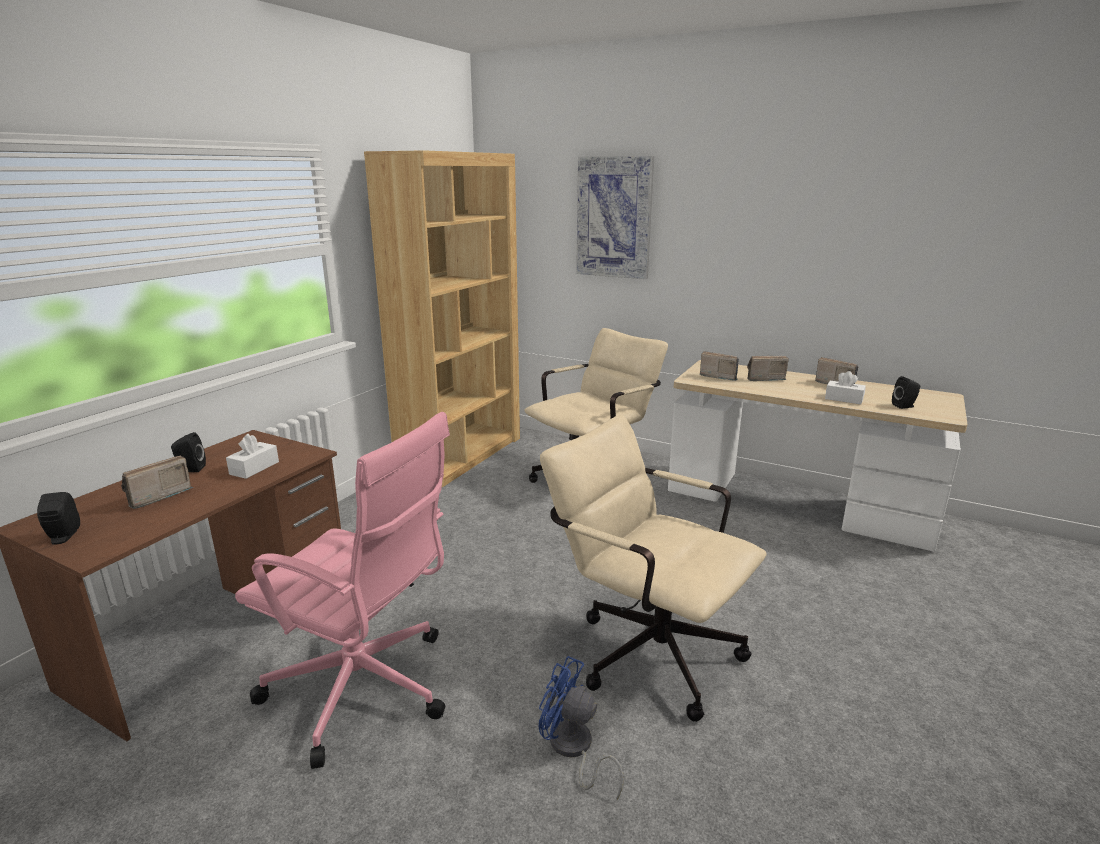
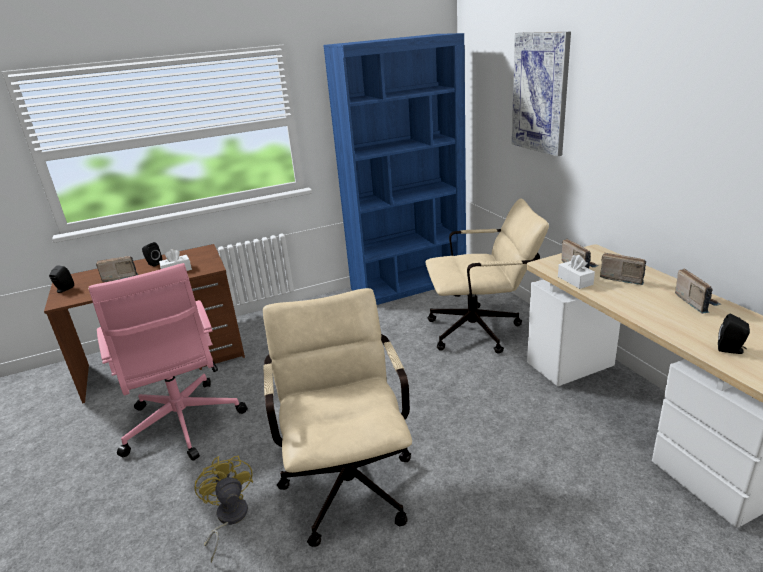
camera: 40 degrees right, 5 degrees up
(461, 455) = (408, 285): brown bookcase -> blue bookcase
(573, 750) = (228, 519): blue fan -> yellow fan
(844, 399) = (668, 322): white tissue box -> white tissue box (575, 280)

